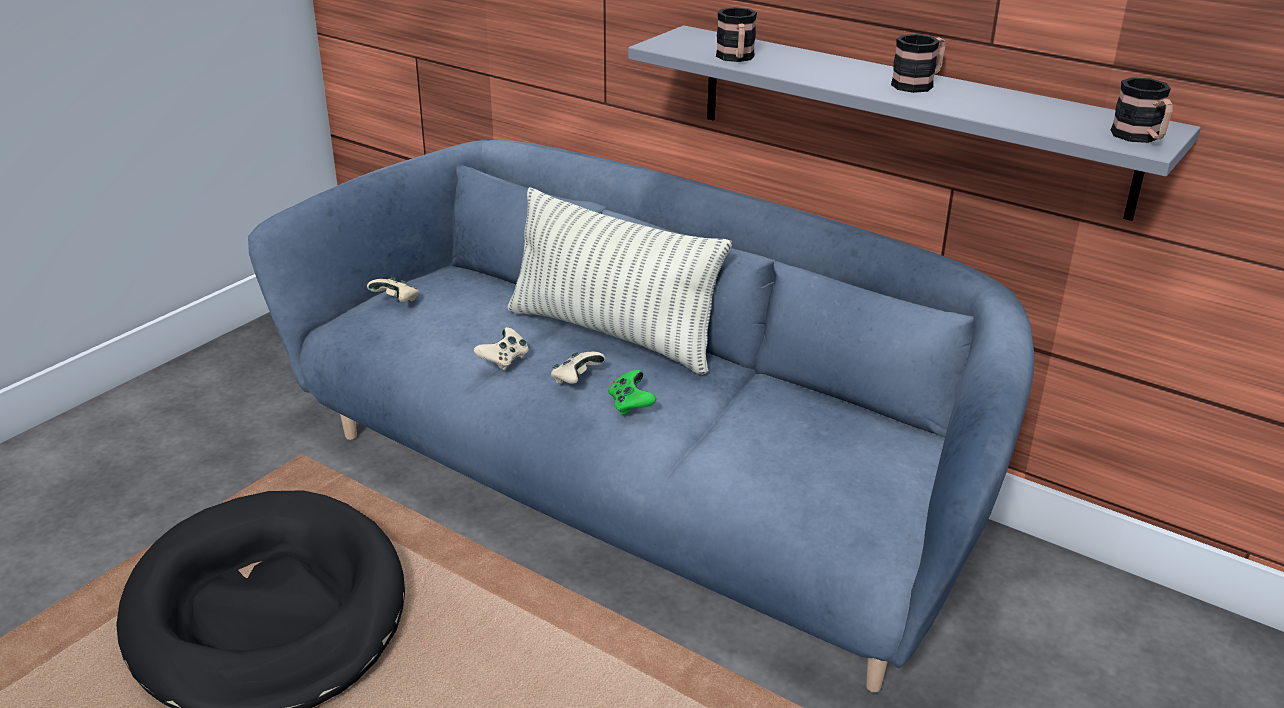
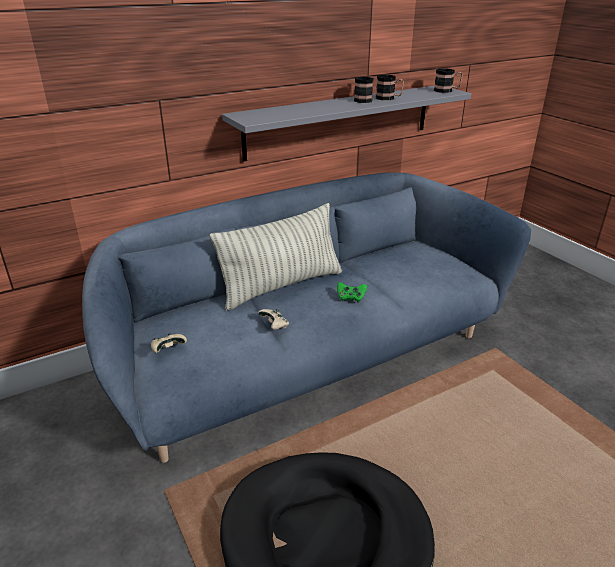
camera: 65 degrees left, 0 degrees up
(576, 379) = (316, 307): beige game controller -> none
(736, 58) = (293, 114): mug -> mug (388, 98)

